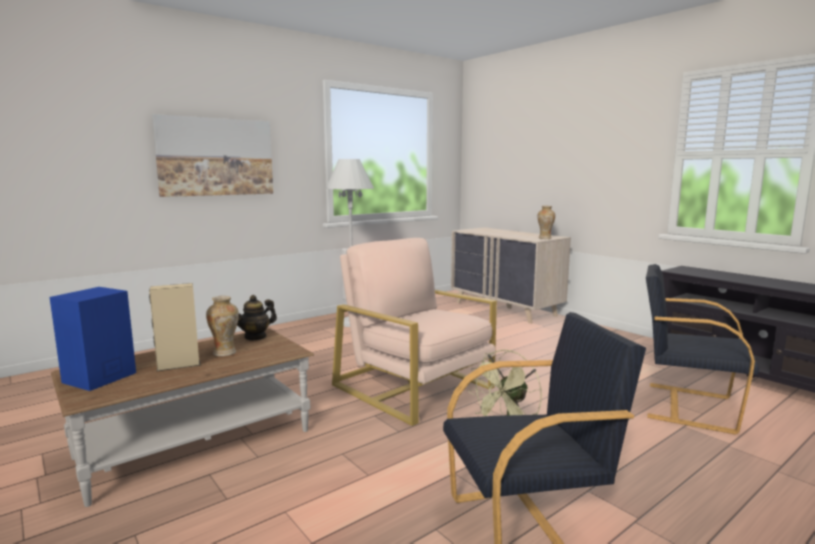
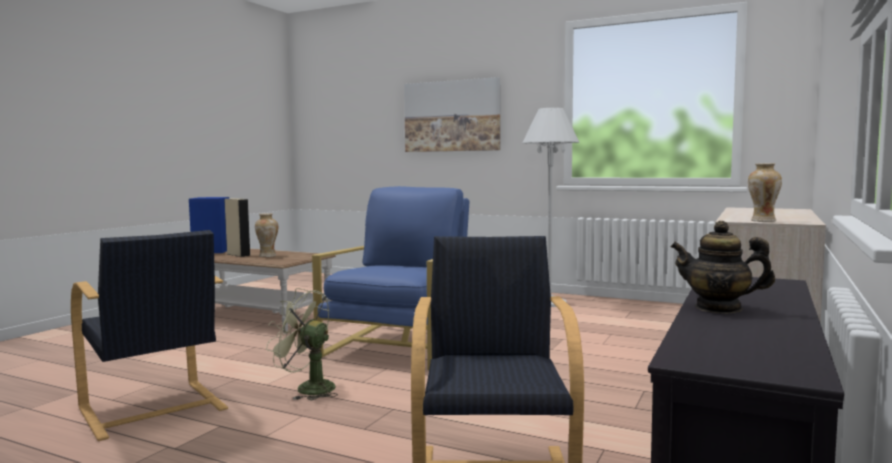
camera: 65 degrees right, 5 degrees down
(255, 337) = (308, 255): teapot -> teapot (719, 308)
(414, 386) = (401, 345): beige armchair -> blue armchair

